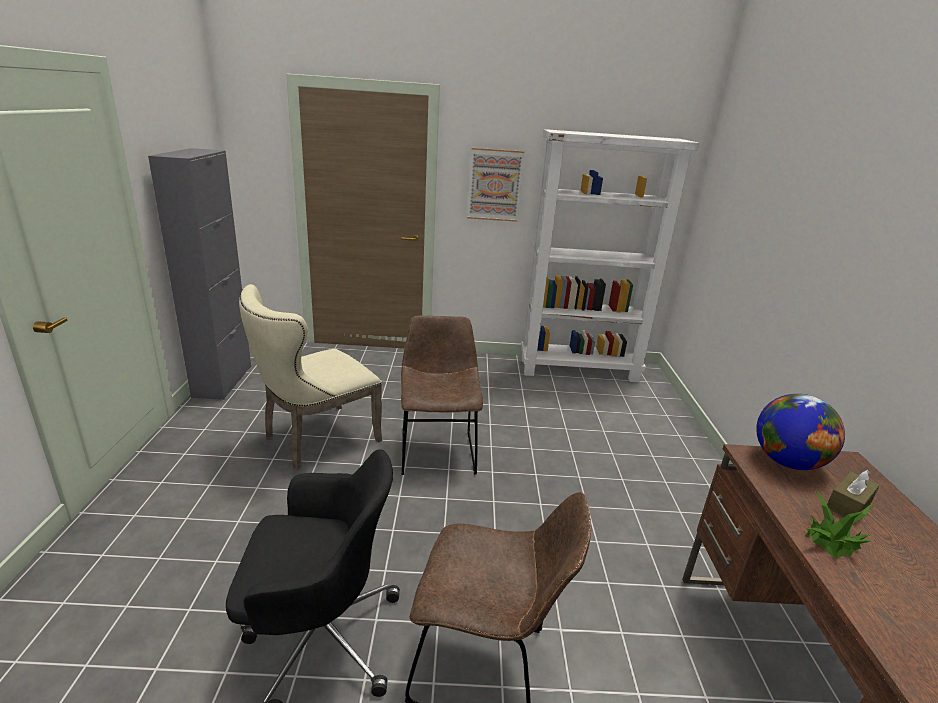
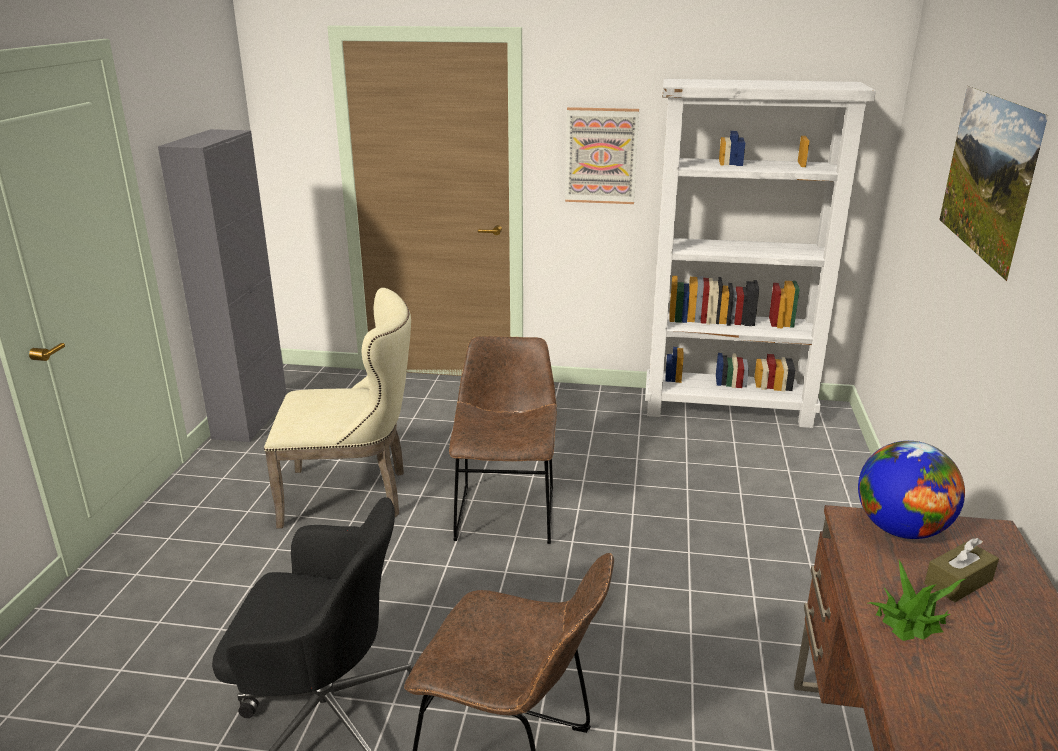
camera: 10 degrees right, 0 degrees up
(315, 440) = (353, 494): beige chair -> beige chair turned 150 degrees counterclockwise
(795, 226) = (977, 212): none -> picture

